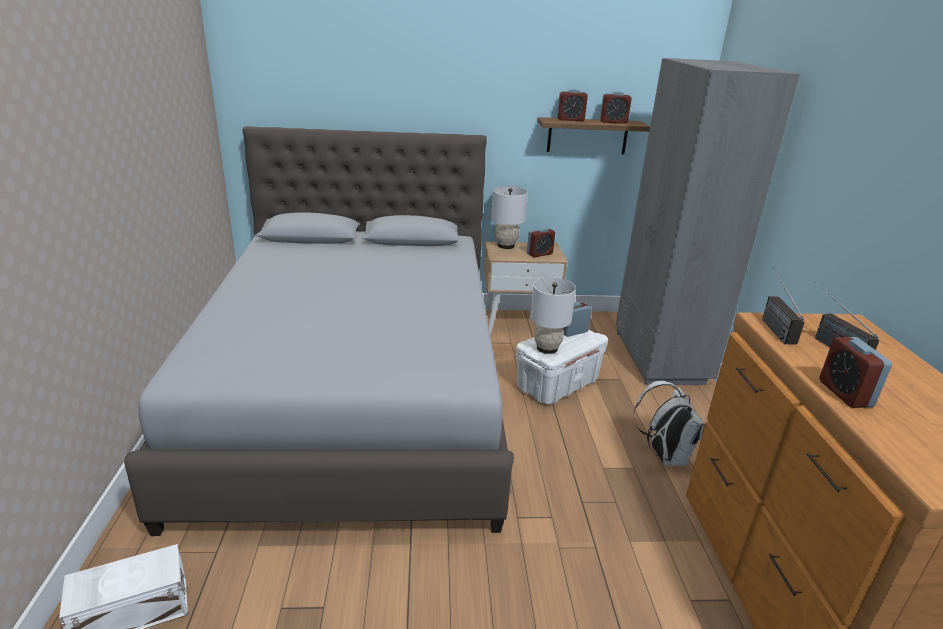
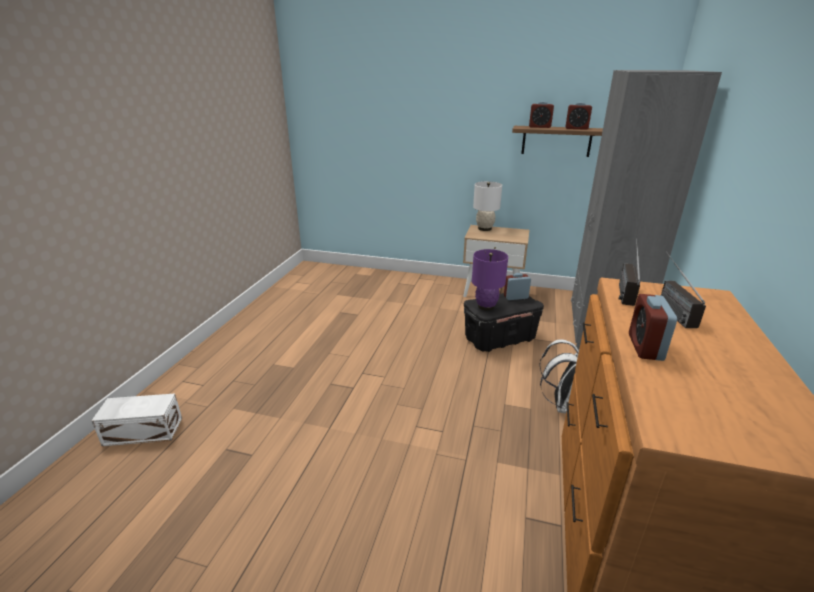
camera: 20 degrees right, 0 degrees up
(357, 392) = (347, 323): grey bed -> none
(539, 254) = (508, 236): alarm clock -> none
(546, 348) = (486, 306): white table lamp -> purple table lamp
(557, 385) = (499, 339): white storage box -> black storage box

